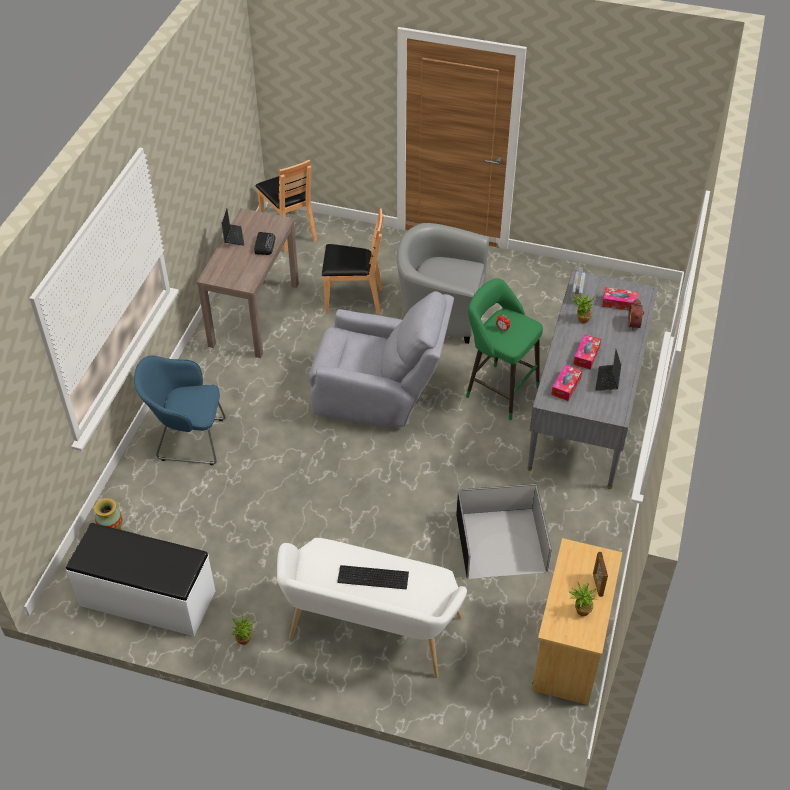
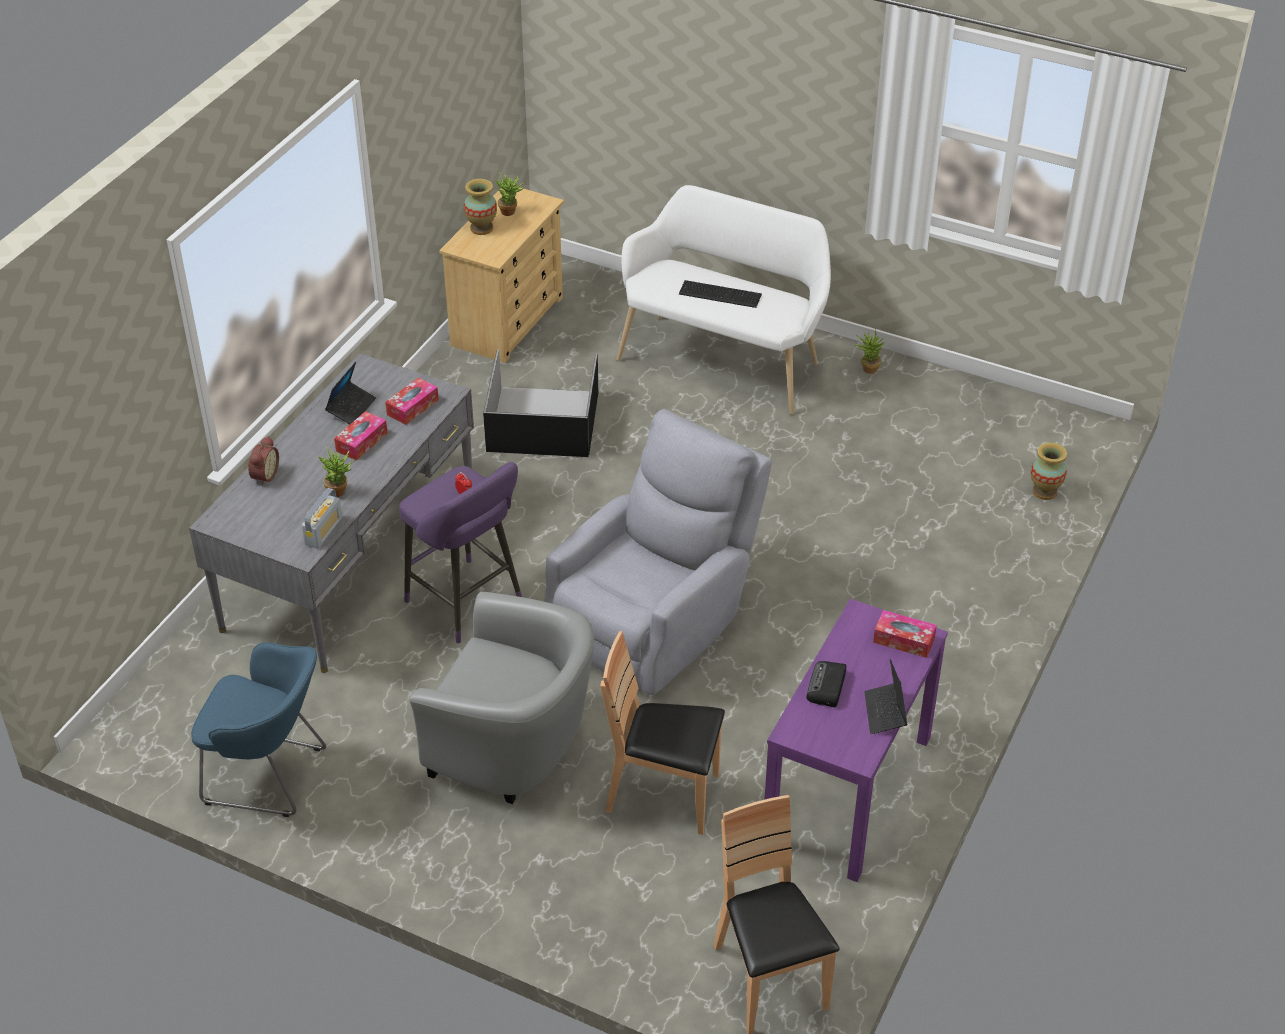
camera: 170 degrees left, 5 degrees down
(147, 599) = (987, 417): white bench -> none
(188, 440) = (952, 591): blue armchair -> blue armchair (271, 775)
(254, 314) = (848, 790): brown console table -> purple console table
(379, 396) = (654, 618): grey armchair -> grey armchair turned 105 degrees clockwise
(498, 390) = (468, 604): green stool -> purple stool
(597, 585) = (481, 228): picture frame -> vase
(619, 303) = (267, 509): tissue box -> tissue box (903, 640)

